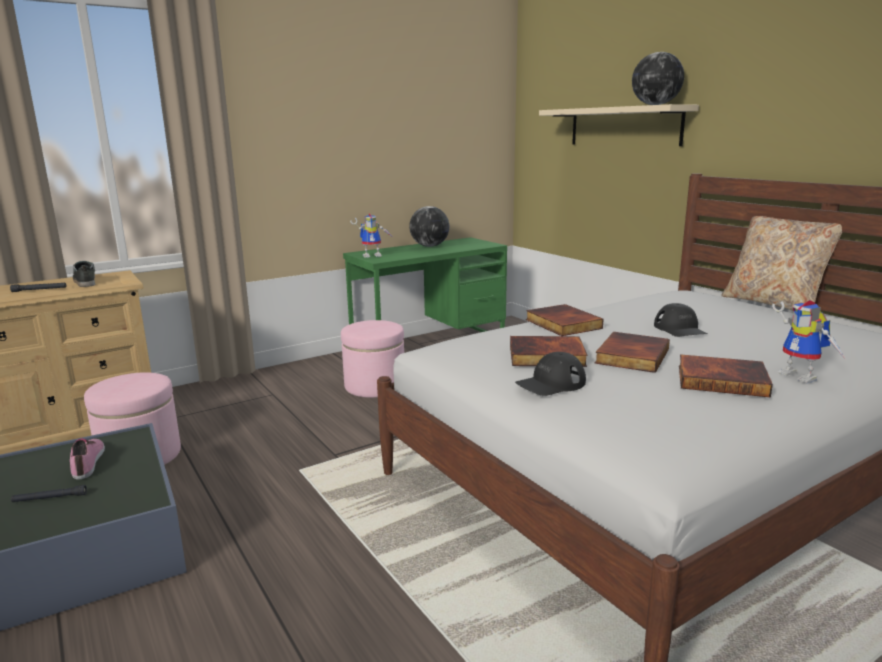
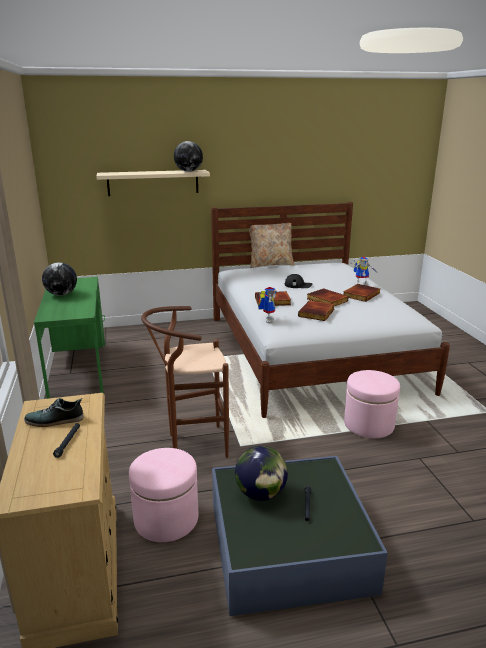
camera: 70 degrees left, 5 degrees up
(89, 462) = (261, 494): shoe -> globe
(292, 438) = (191, 445): none -> brown stool
(373, 255) = (65, 314): toy robot -> toy robot (267, 319)
(375, 386) = (134, 403): pink ottoman -> pink ottoman (369, 424)
(551, 383) = (349, 319): black cap -> none

